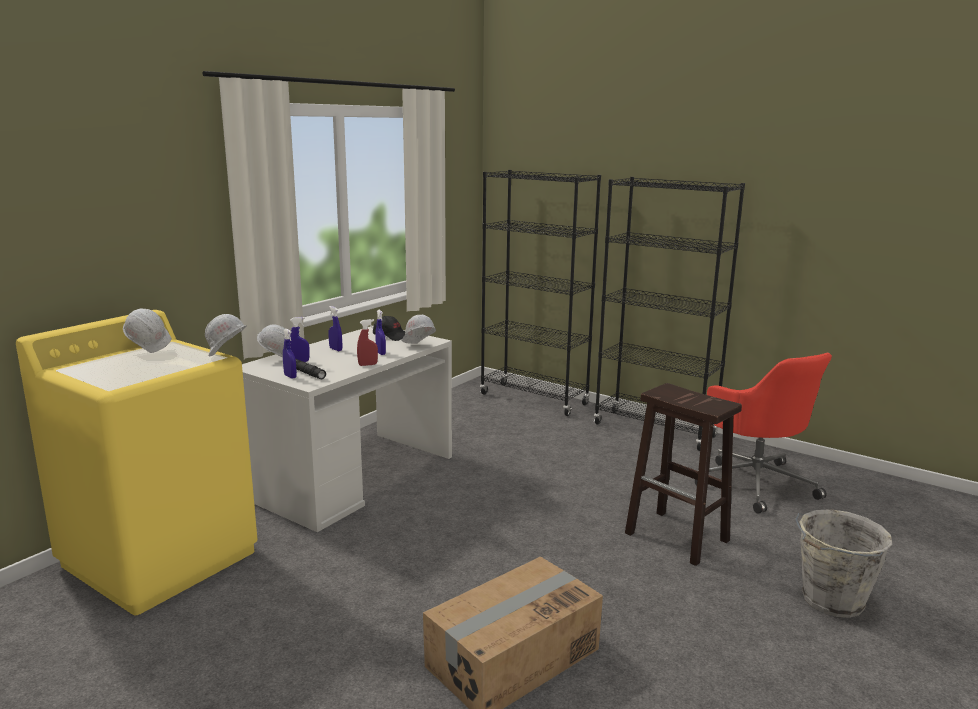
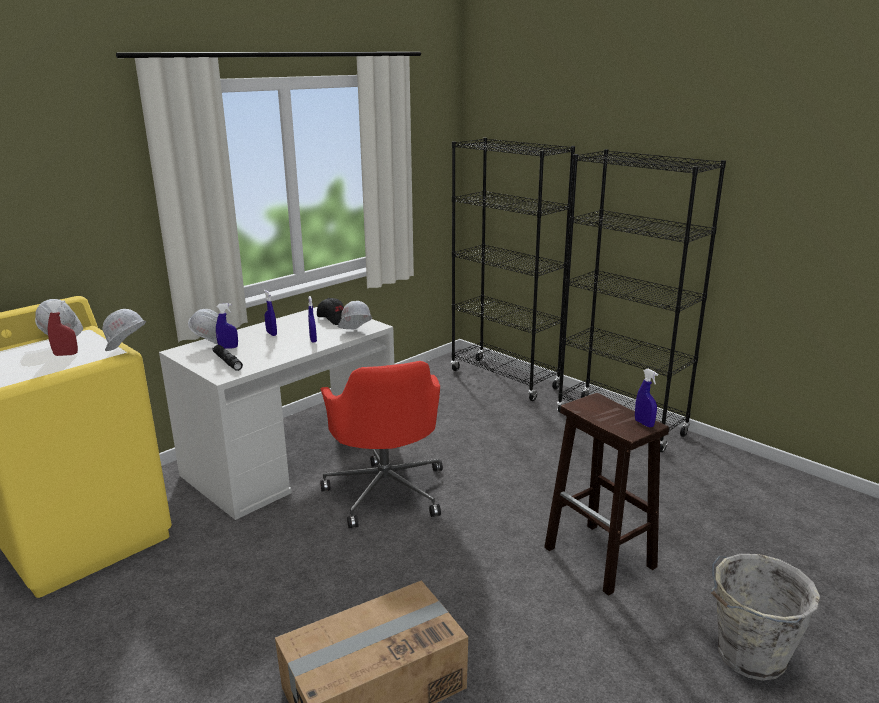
camera: 10 degrees right, 5 degrees up
(290, 376) = (210, 365): blue spray bottle -> blue spray bottle (644, 423)
(368, 364) = (292, 354): red spray bottle -> red spray bottle (66, 354)
(754, 483) = (710, 496): red office chair -> red office chair (386, 490)

